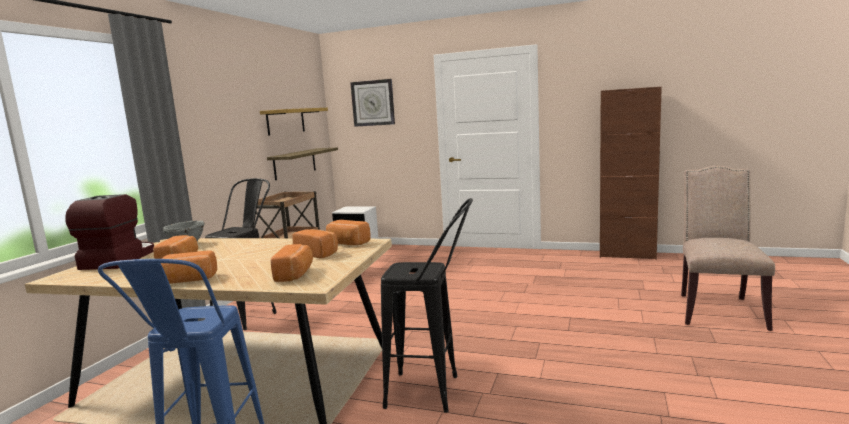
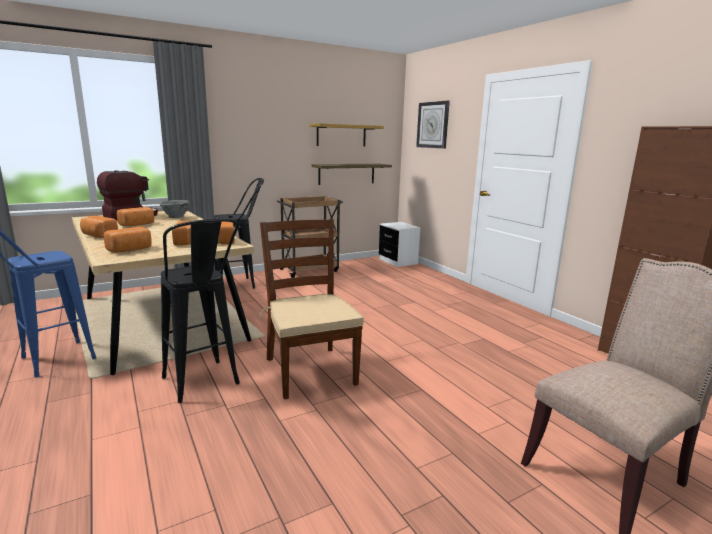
camera: 40 degrees right, 5 degrees up
(483, 342) = (310, 370): none -> brown chair

